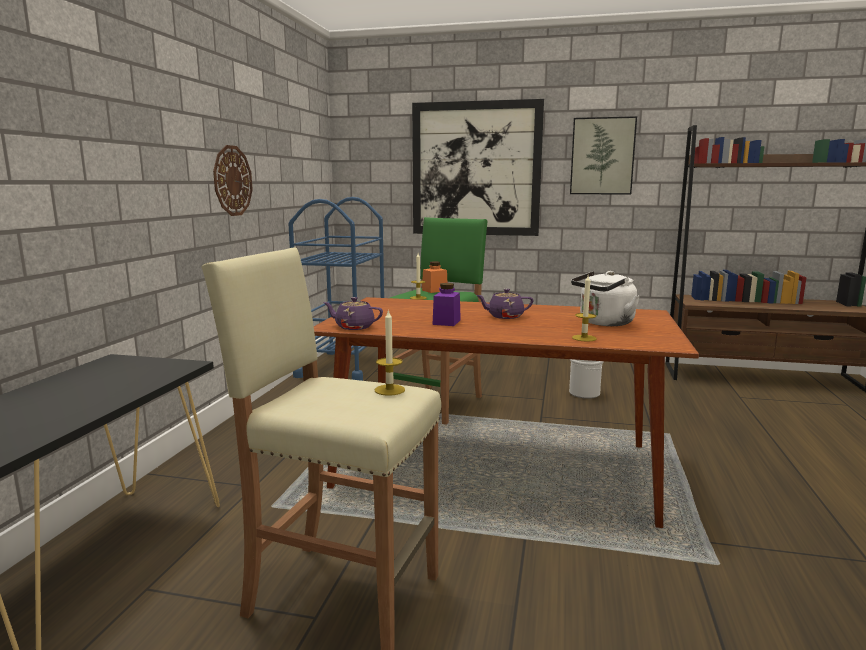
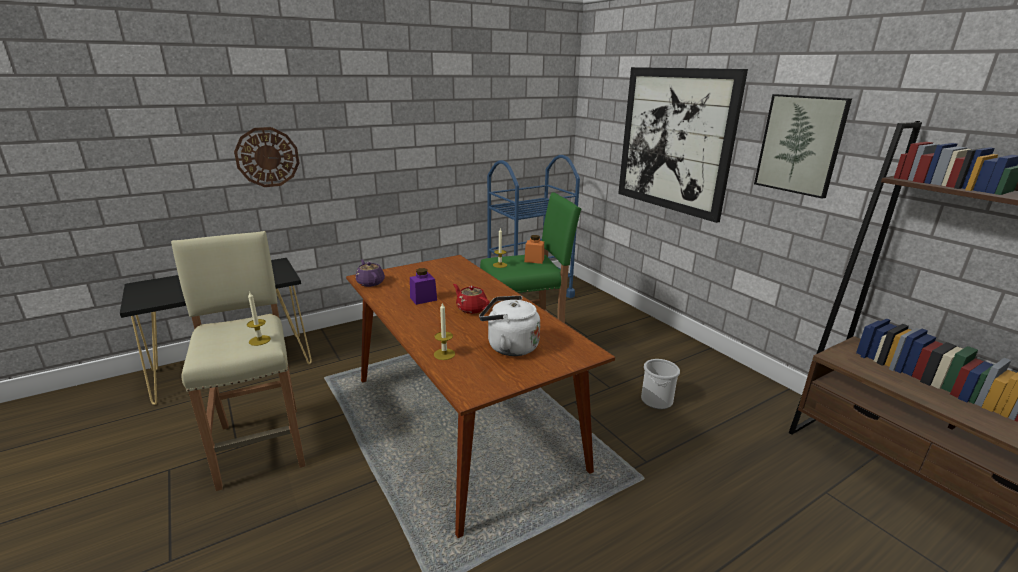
camera: 45 degrees right, 10 degrees up
(232, 181) = (421, 145): wall clock -> wall clock (267, 157)
(504, 316) = (471, 308): purple teapot -> red teapot

